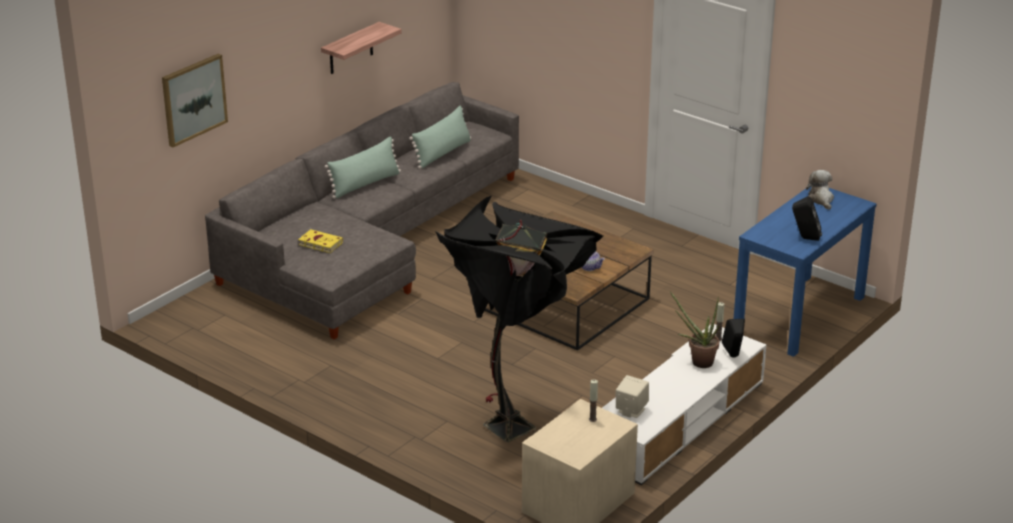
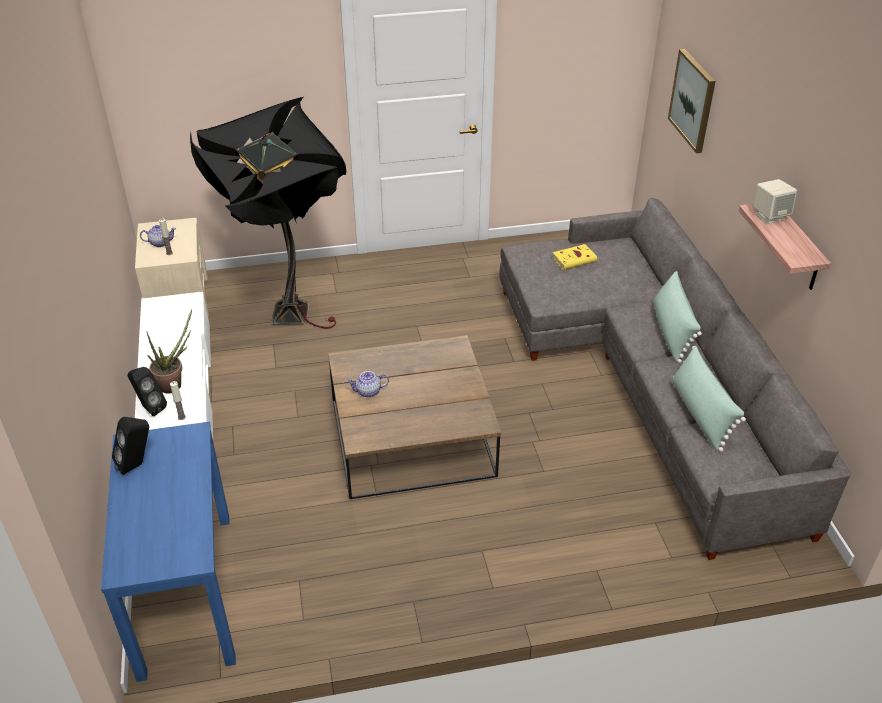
camera: 130 degrees right, 10 degrees up
(587, 434) = (160, 243): none -> teapot
(631, 410) = (179, 314): beige speaker -> beige speaker (770, 216)
(821, 199) = (175, 543): plush toy -> none

